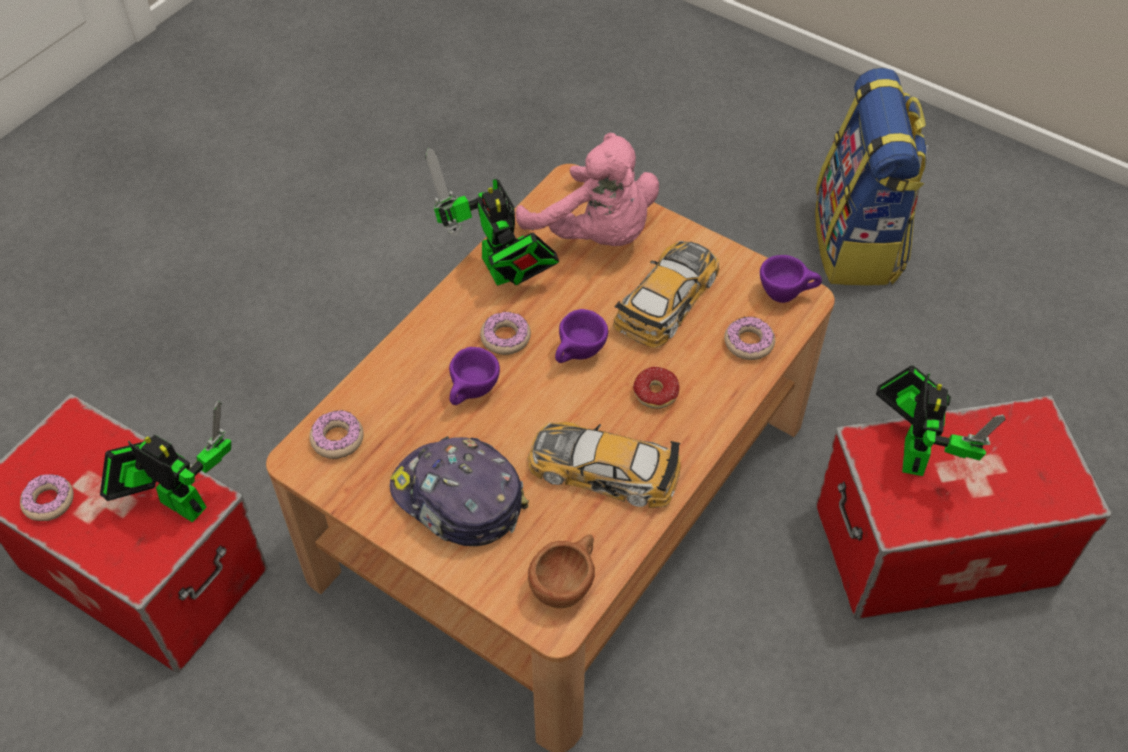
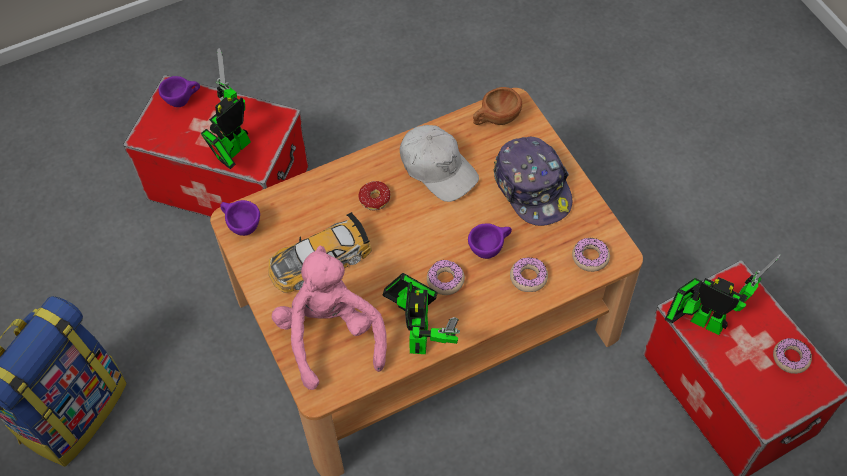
camera: 150 degrees left, 5 degrees up
(177, 501) = (702, 320): toy robot -> toy robot turned 150 degrees clockwise
(578, 356) = (406, 245): purple cup -> purple cup (183, 100)
(602, 469) = (438, 168): toy car -> white cap
(748, 343) = (293, 205): donut -> donut (528, 277)

